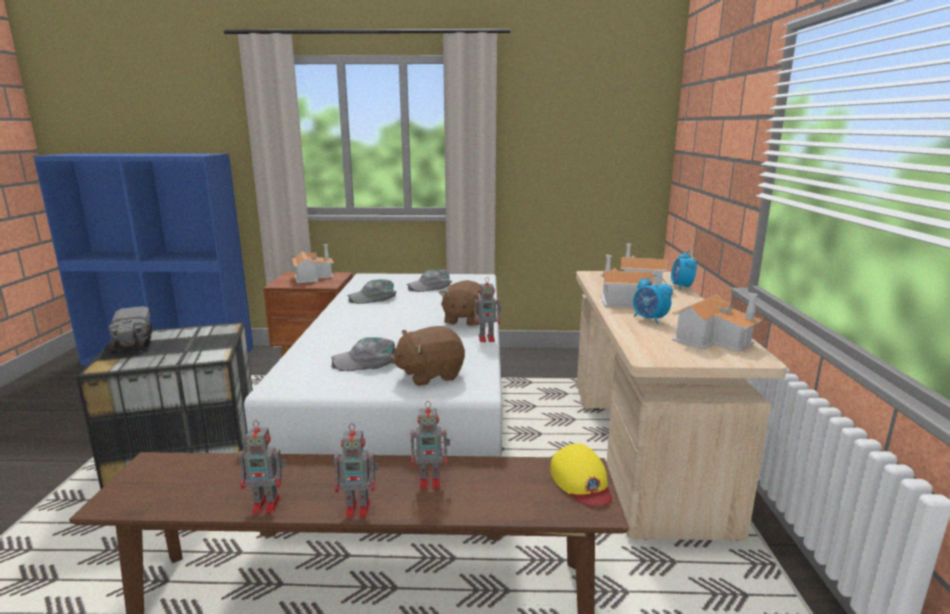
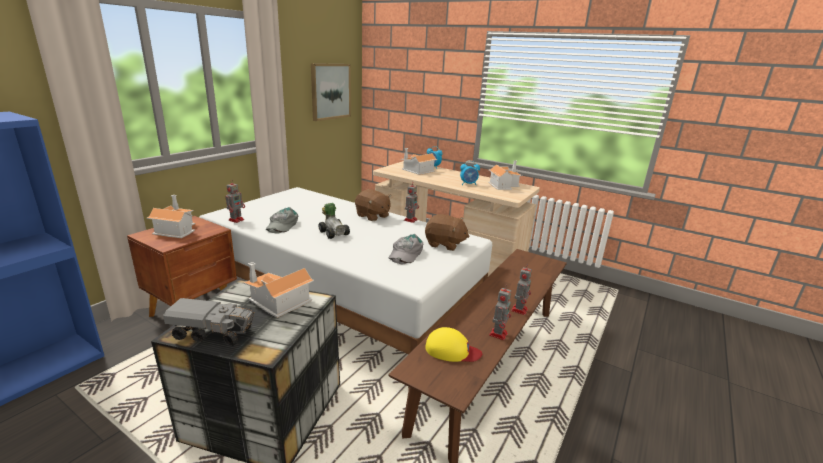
camera: 60 degrees left, 5 degrees up
(384, 318) = (333, 232): none -> toy car
(429, 375) = (445, 244): brown plush toy -> brown plush toy turned 75 degrees counterclockwise
(430, 286) = (290, 206): grey cap -> none
(431, 481) = (508, 287): toy robot -> toy robot (237, 220)
(581, 481) = (531, 258): yellow cap -> yellow cap (452, 350)
(598, 154) = (330, 91): none -> picture
(620, 300) = (435, 179): toy house -> toy house (278, 302)

